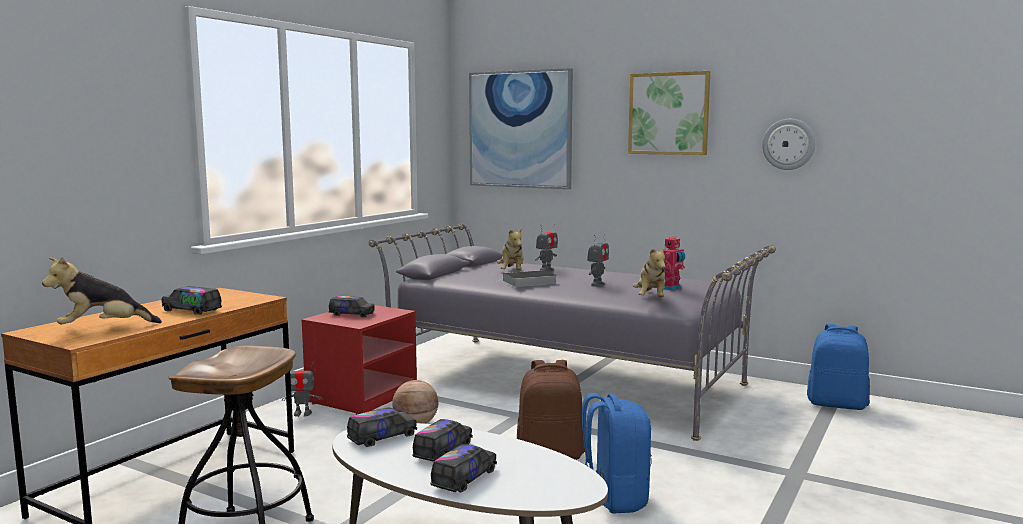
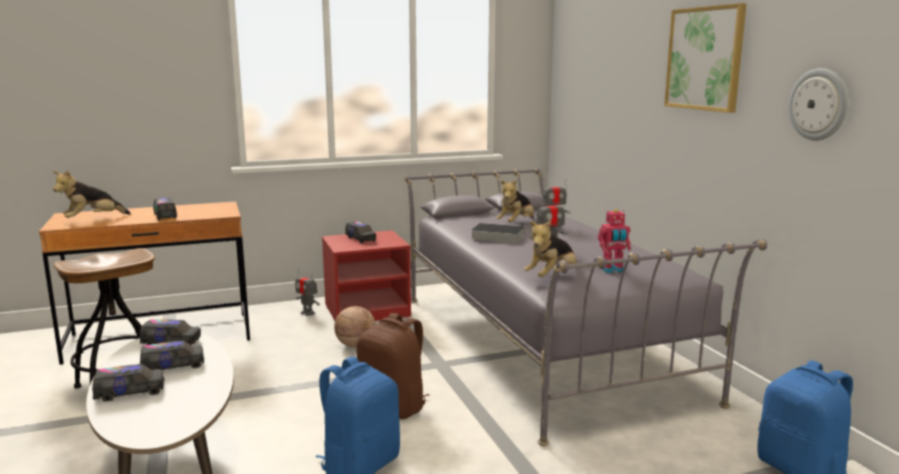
camera: 40 degrees right, 5 degrees up
(103, 328) = (92, 220): plush toy -> plush toy turned 60 degrees counterclockwise
(520, 129) = (592, 73): picture -> none

